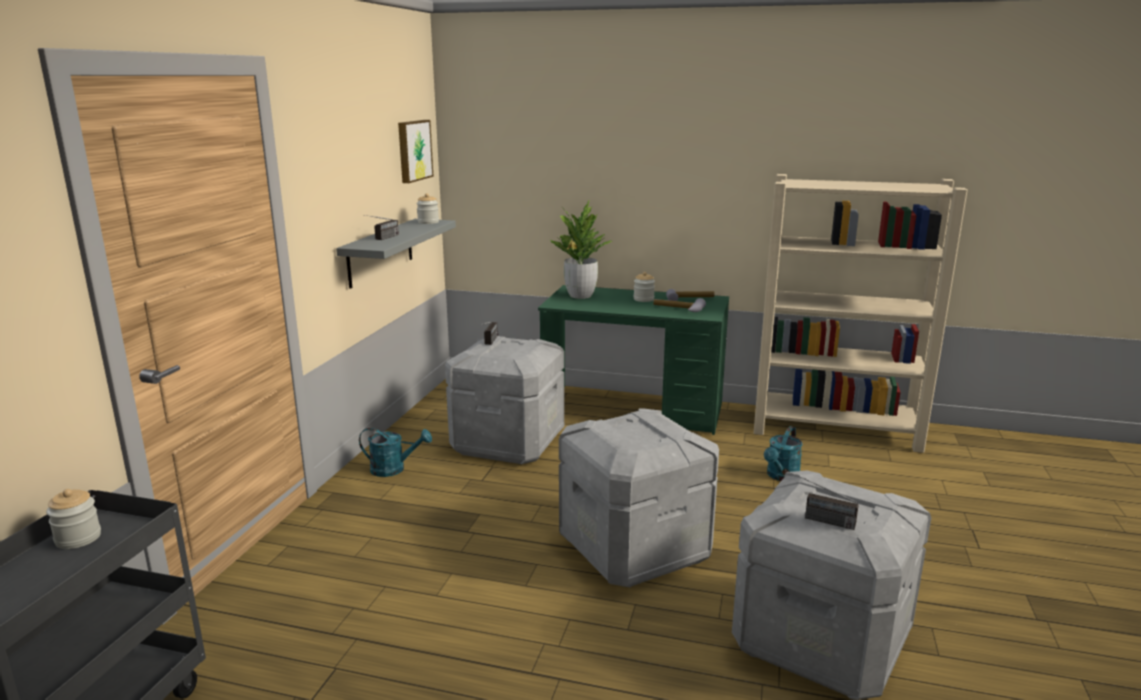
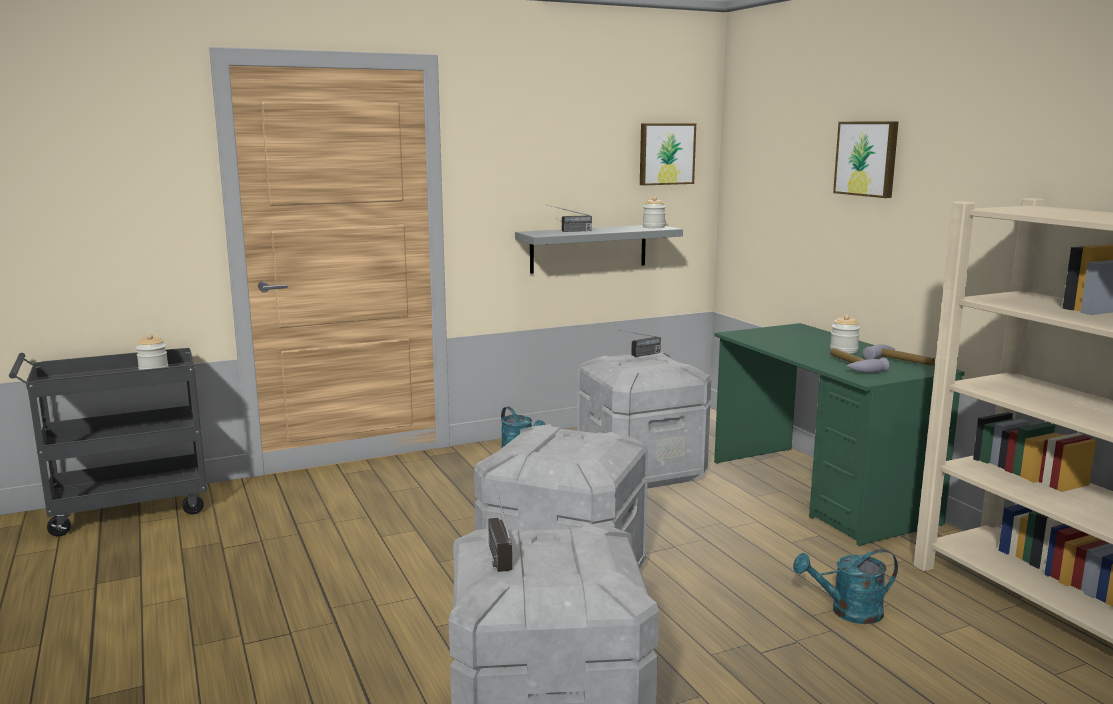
camera: 50 degrees right, 5 degrees down
(580, 296) = (785, 334): potted plant -> none
(623, 148) = (867, 158): none -> picture

